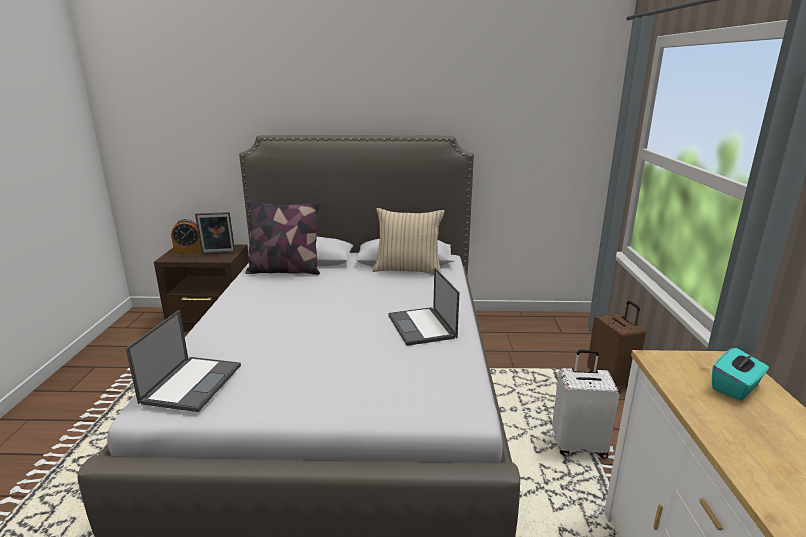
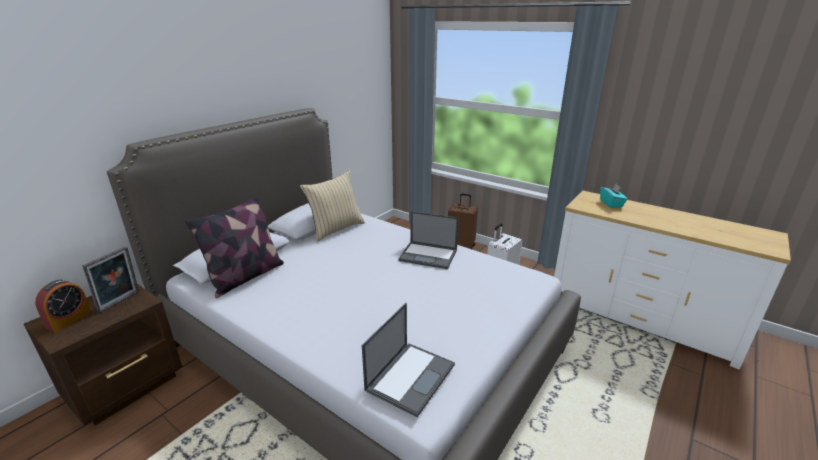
camera: 55 degrees left, 5 degrees up
(192, 383) = (411, 376): laptop -> laptop turned 75 degrees clockwise

